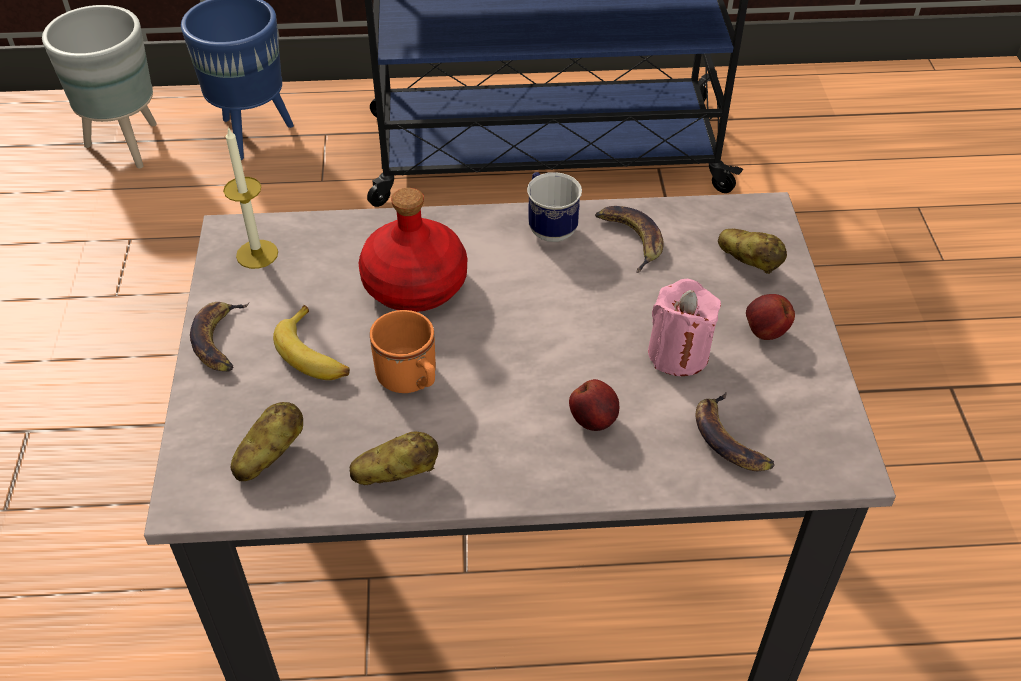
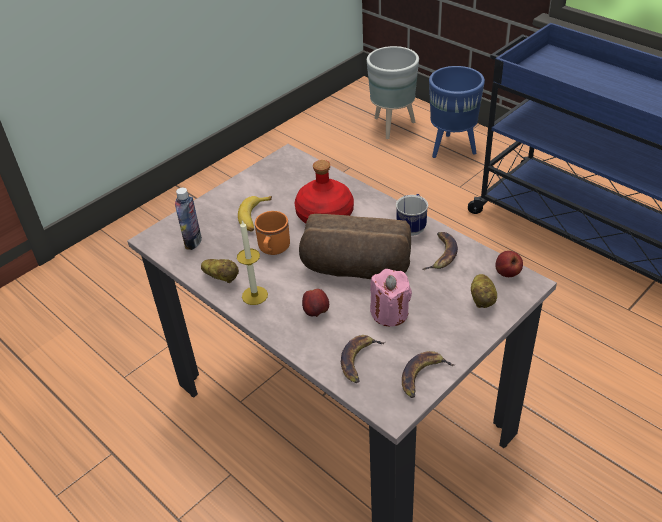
camera: 50 degrees right, 5 degrees down
(220, 340) = (231, 192): banana -> banana (423, 376)
(257, 254) = (285, 168): candle -> candle (254, 295)
(269, 455) = (193, 242): potato -> bottle
(559, 329) = (355, 269): none -> bread
(765, 332) = (443, 332): apple -> apple (507, 273)

